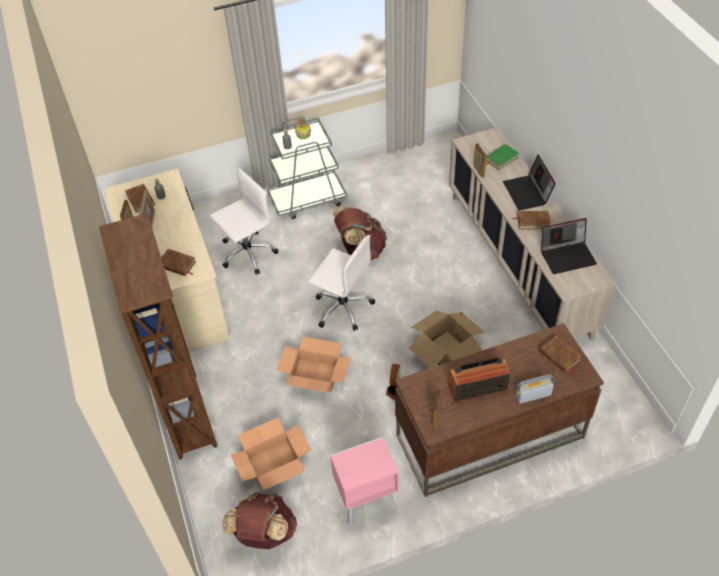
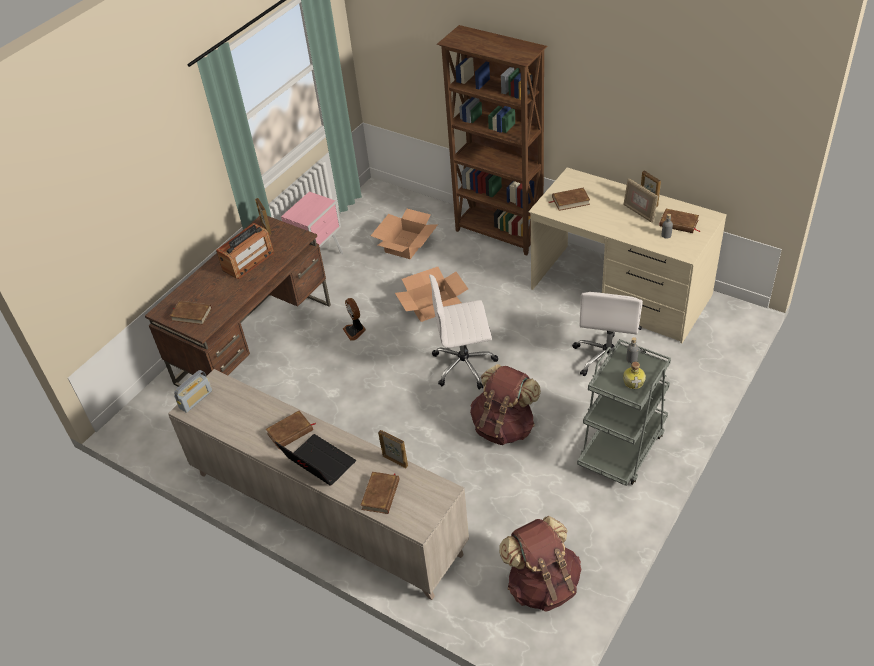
camera: 145 degrees right, 5 degrees down
(264, 534) = (373, 213): brown backpack -> brown backpack (542, 584)
(446, 350) = (338, 384): cardboard box -> none
(501, 158) = (381, 494): green book -> brown book
(533, 395) = (200, 277): radio -> radio (196, 399)
(567, 256) = (231, 414): laptop -> none

